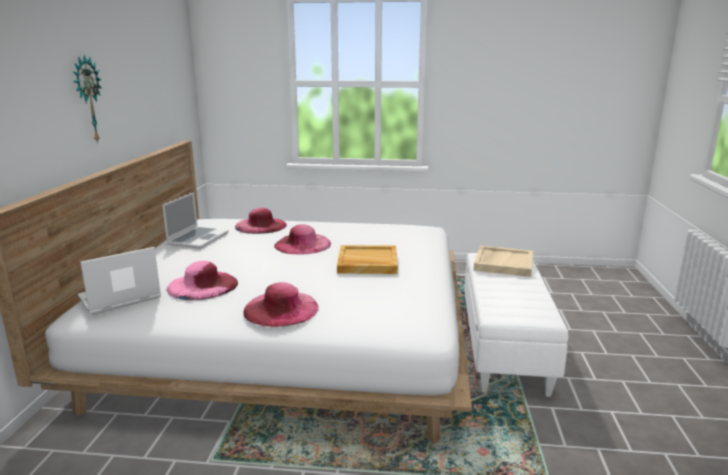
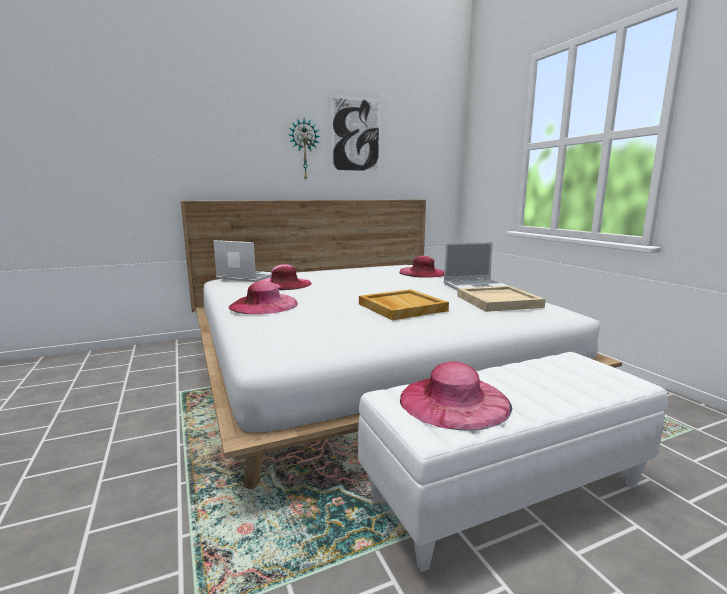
camera: 60 degrees right, 5 degrees down
(126, 72) = (356, 135): none -> picture
(198, 238) = (366, 269): laptop -> laptop (475, 286)
(302, 244) = (405, 286): pink hat -> pink hat (454, 401)
(503, 263) = (576, 373): beige tray -> beige tray (498, 301)

